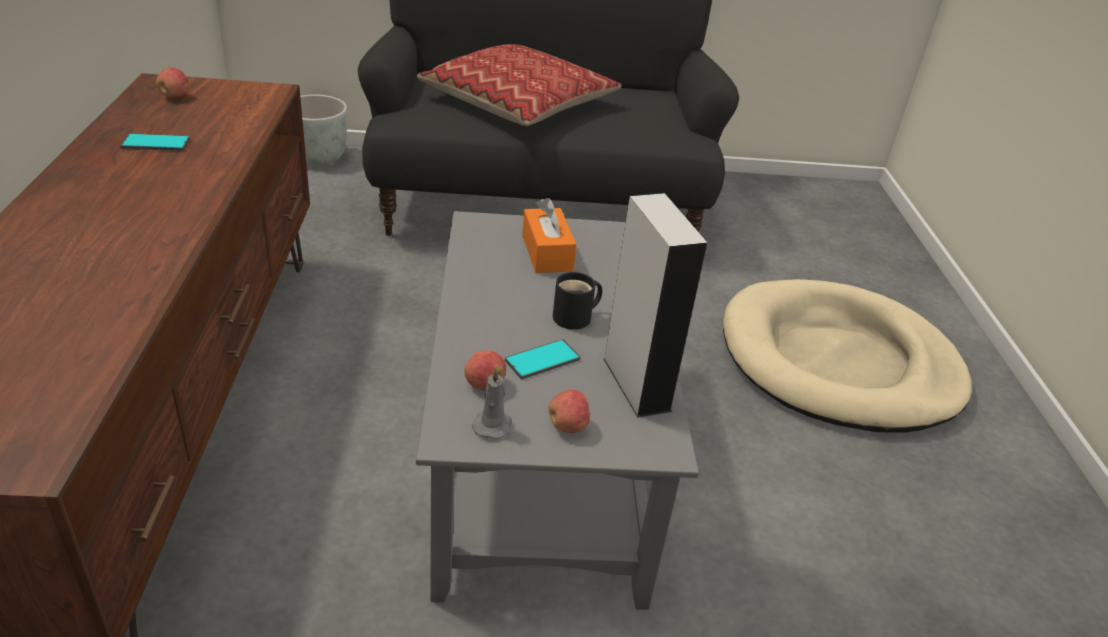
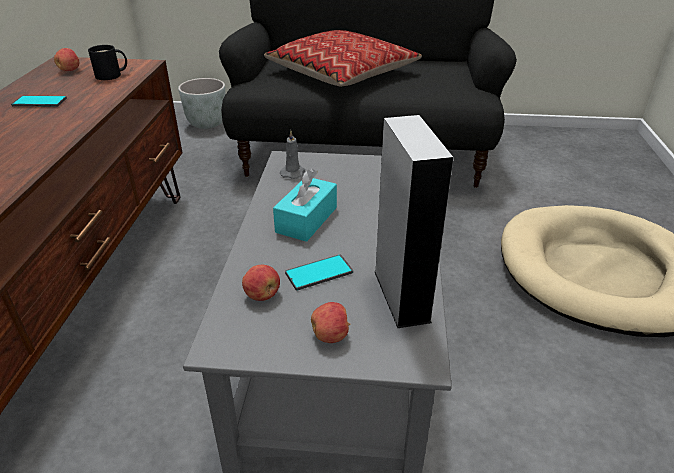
camera: 10 degrees right, 0 degrees up
(493, 424) = (261, 333): grey candle -> grey candle (293, 173)
(515, 299) = (306, 220): none -> turquoise tissue box
(547, 253) = (341, 182): orange tissue box -> none
(575, 318) = (356, 236): black mug -> black mug (111, 76)

